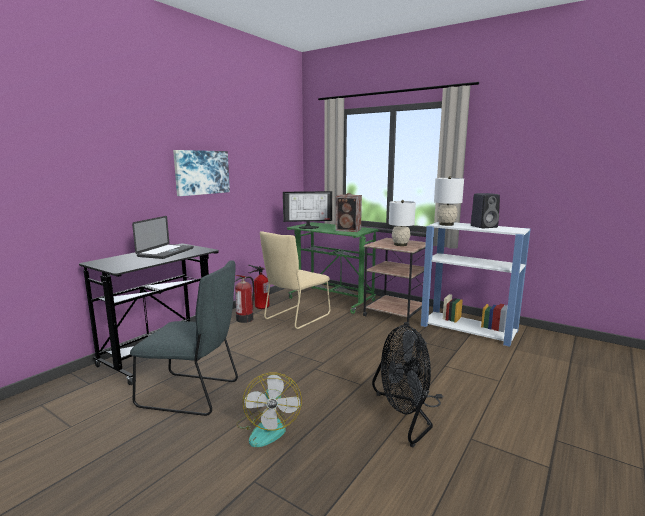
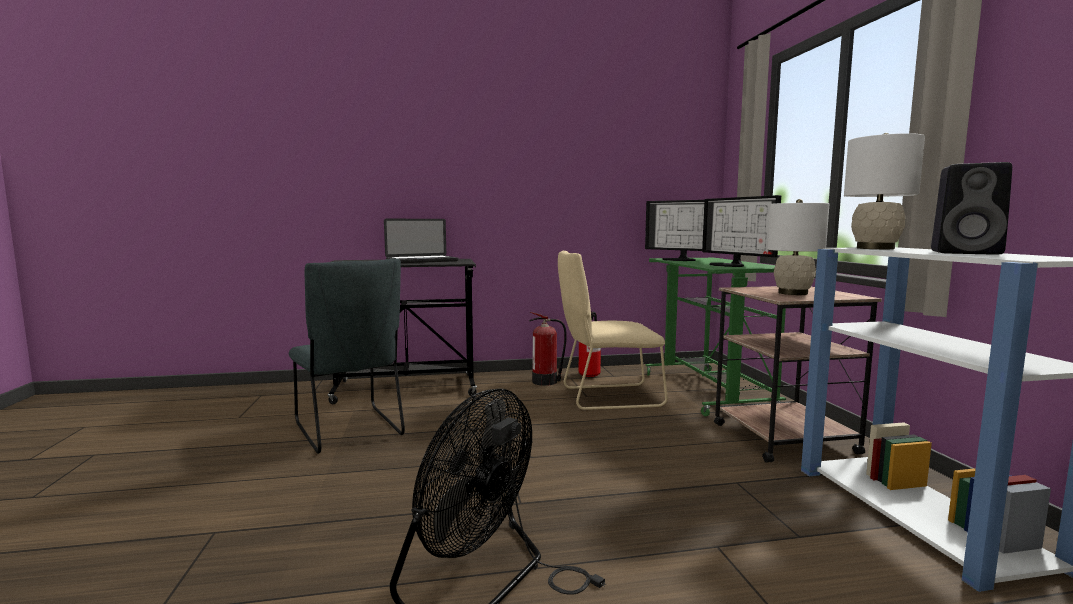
camera: 45 degrees right, 5 degrees down
(201, 172) = (514, 168): picture -> none
(267, 428) = (330, 492): fan -> none
(349, 230) = (730, 265): speaker -> monitor

